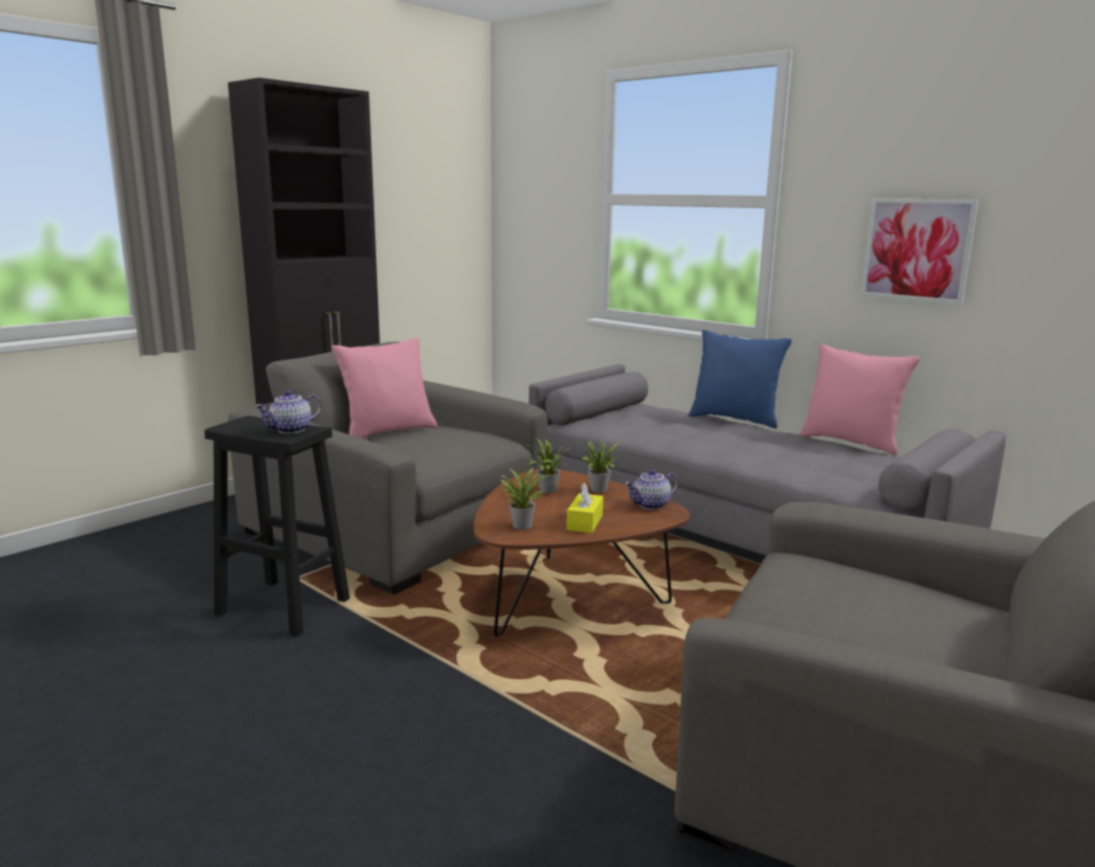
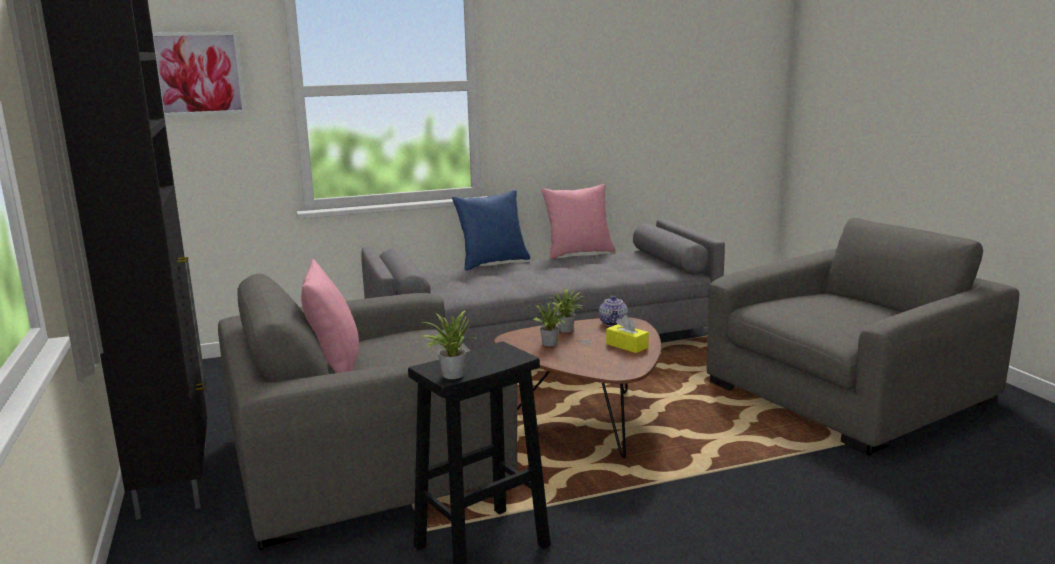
camera: 60 degrees left, 0 degrees up
(291, 430) = (495, 354): teapot -> none
(521, 524) = (612, 363): potted plant -> potted plant (450, 374)
(917, 250) = (581, 113): picture -> picture (199, 74)

